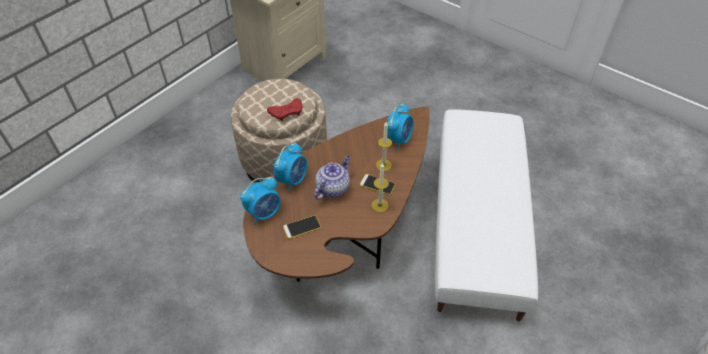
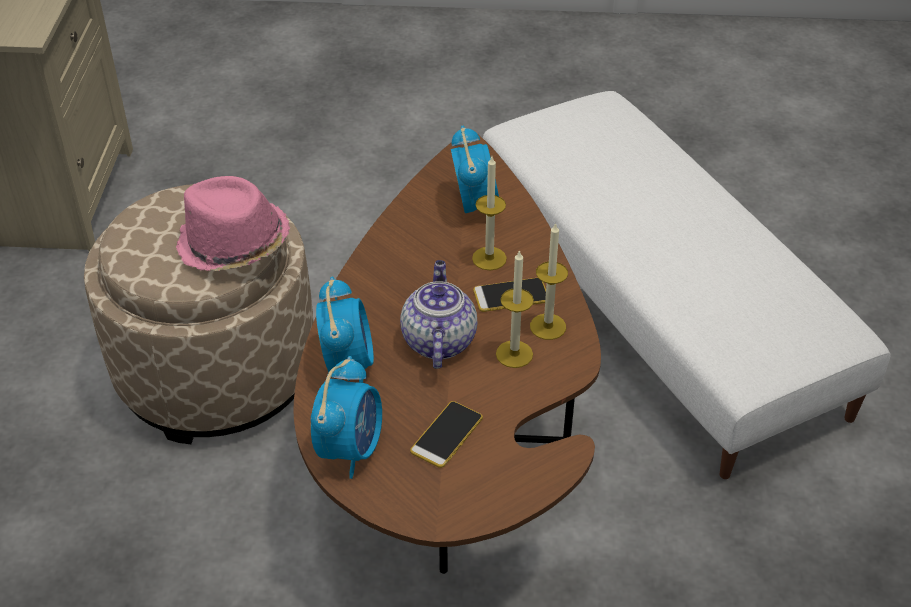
camera: 35 degrees left, 5 degrees down
(286, 112) = (233, 245): red game controller -> pink hat
(356, 209) = (514, 354): none -> candle

